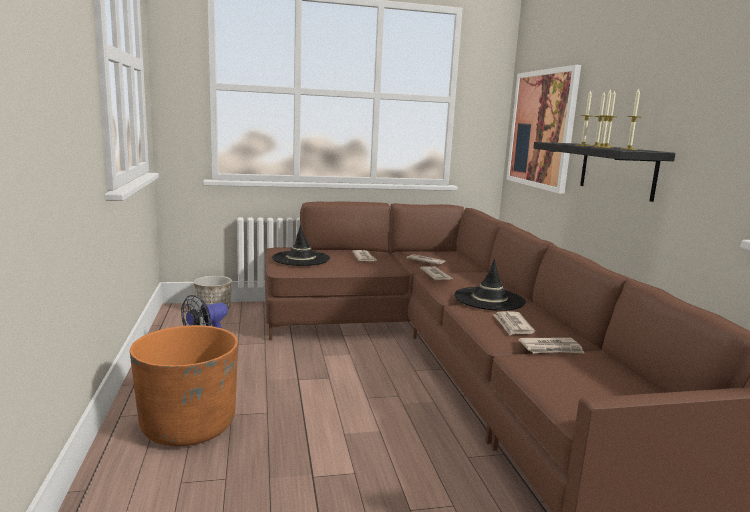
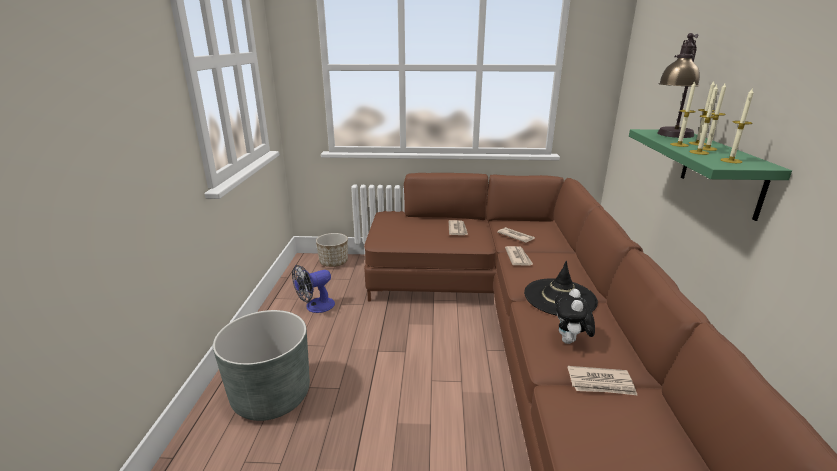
camera: 15 degrees right, 10 degrees up
(188, 426) = (271, 396): orange planter -> grey planter
(301, 259) = (399, 229): black hat -> none
(512, 325) = (570, 342): newspaper -> plush toy
(541, 129) = (650, 104): picture -> none
(571, 144) = (671, 136): none -> table lamp
(617, 170) = (721, 171): black shelf -> green shelf

